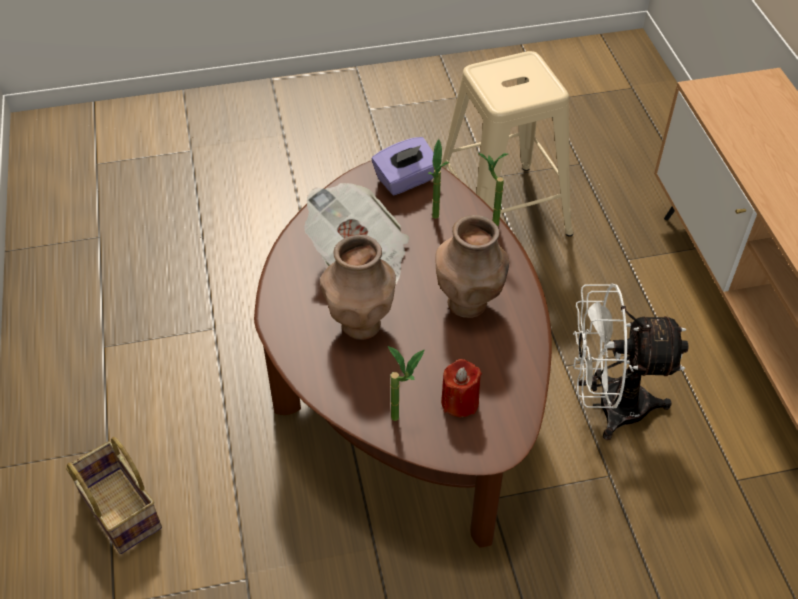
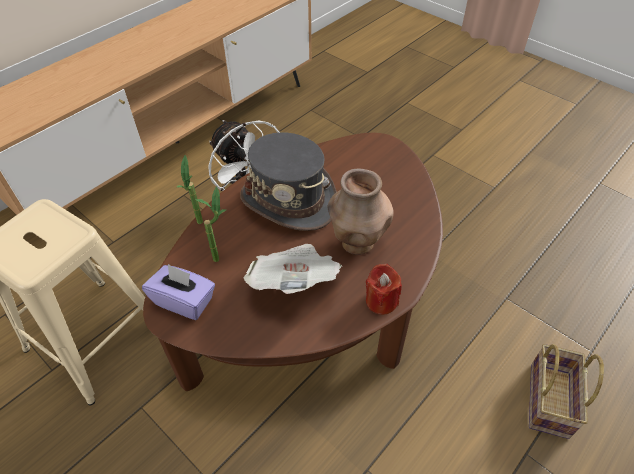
camera: 125 degrees left, 0 degrees up
(403, 418) = (404, 185): potted plant -> none
(460, 402) = (368, 169): red candle -> red candle (381, 301)
(468, 303) = (289, 200): brown vase -> grey hat

